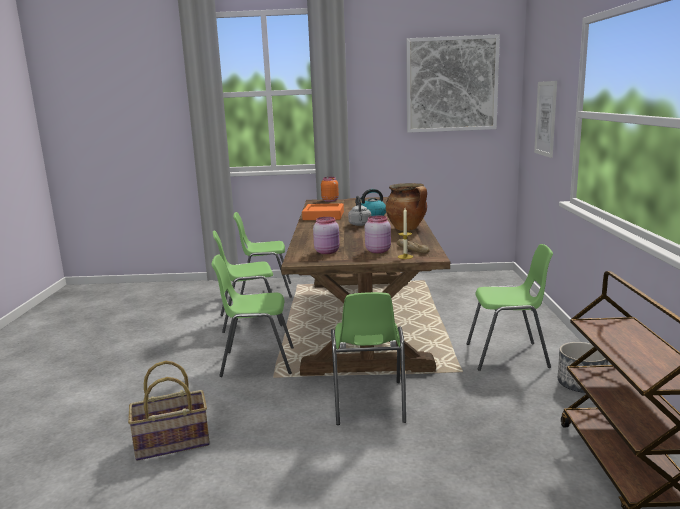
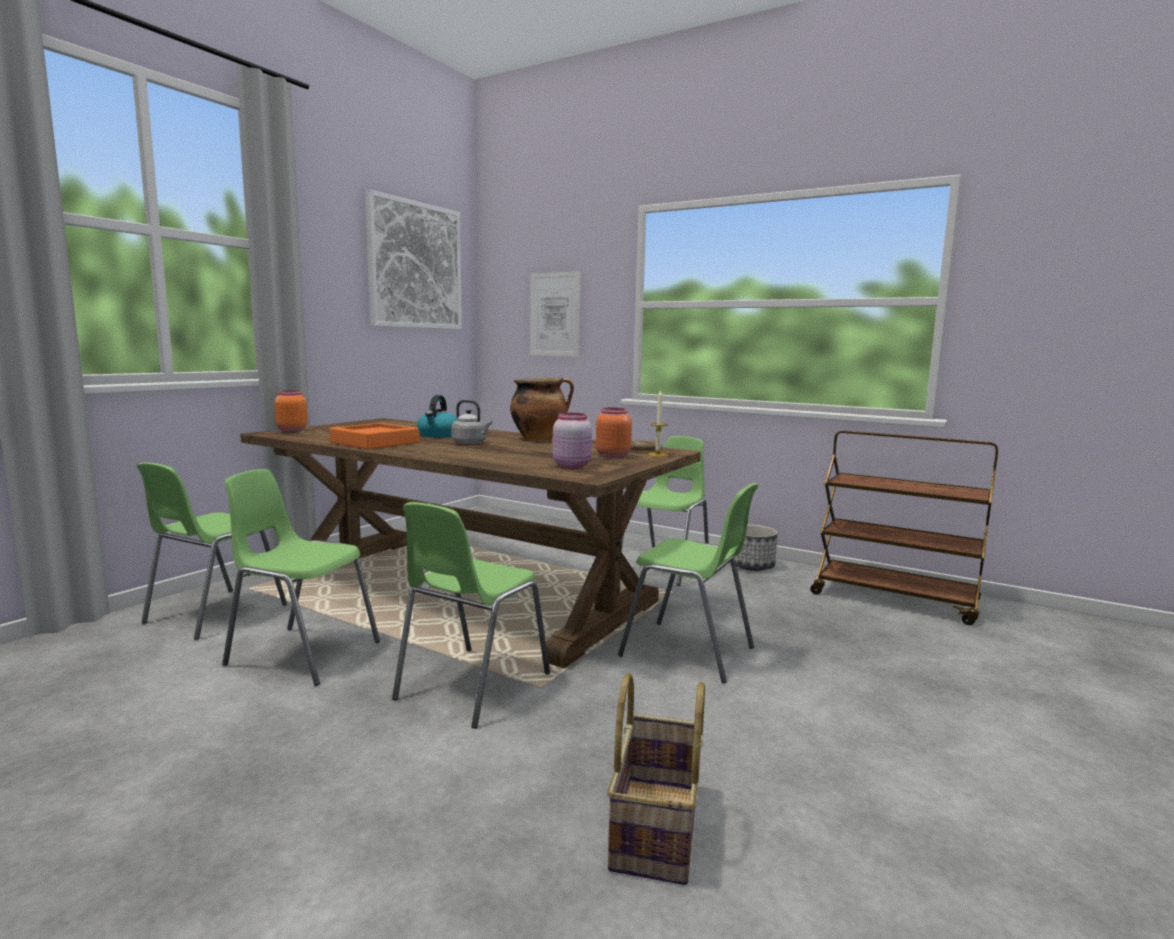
camera: 60 degrees left, 5 degrees down
(249, 320) = (302, 653): green chair -> green chair turned 90 degrees clockwise
(378, 251) = (612, 456): pink jar -> orange jar

